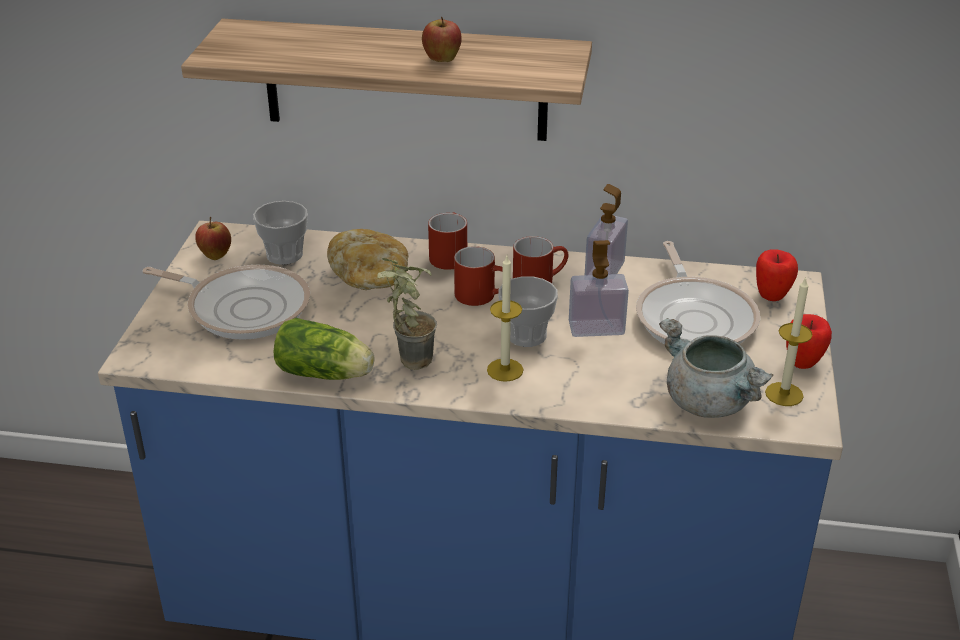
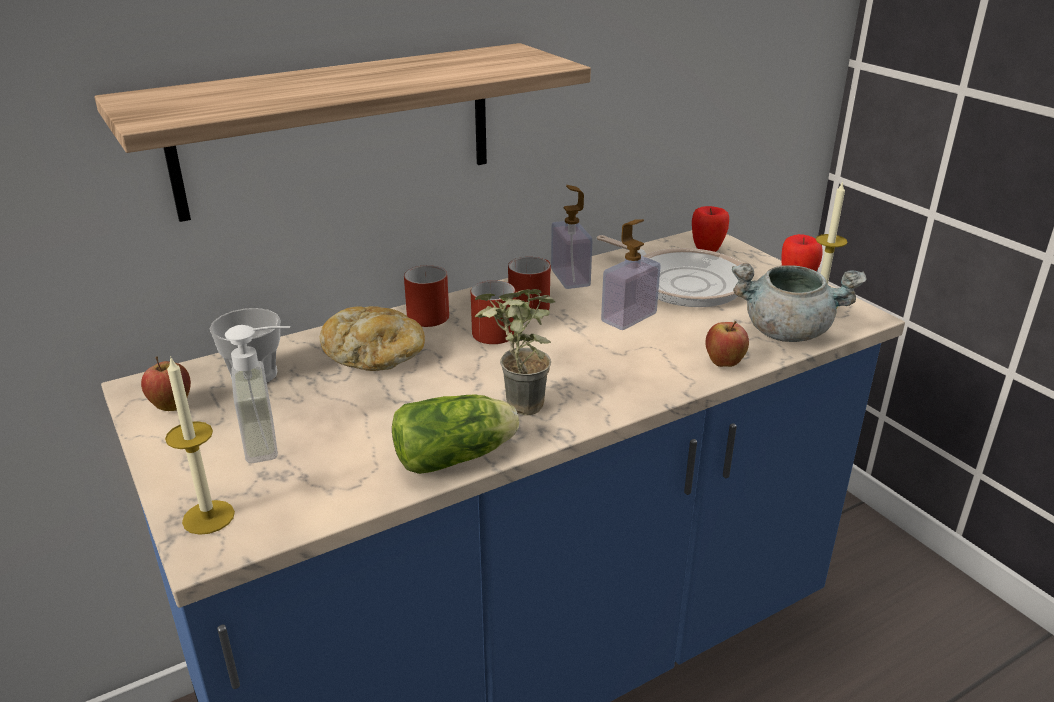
camera: 40 degrees left, 5 degrees down
(243, 307) = (276, 439): frying pan -> soap dispenser
(442, 61) = (424, 74): apple -> apple (724, 364)
(505, 370) = (610, 378): candle -> candle (208, 517)
(526, 335) = (585, 345): cup -> none

